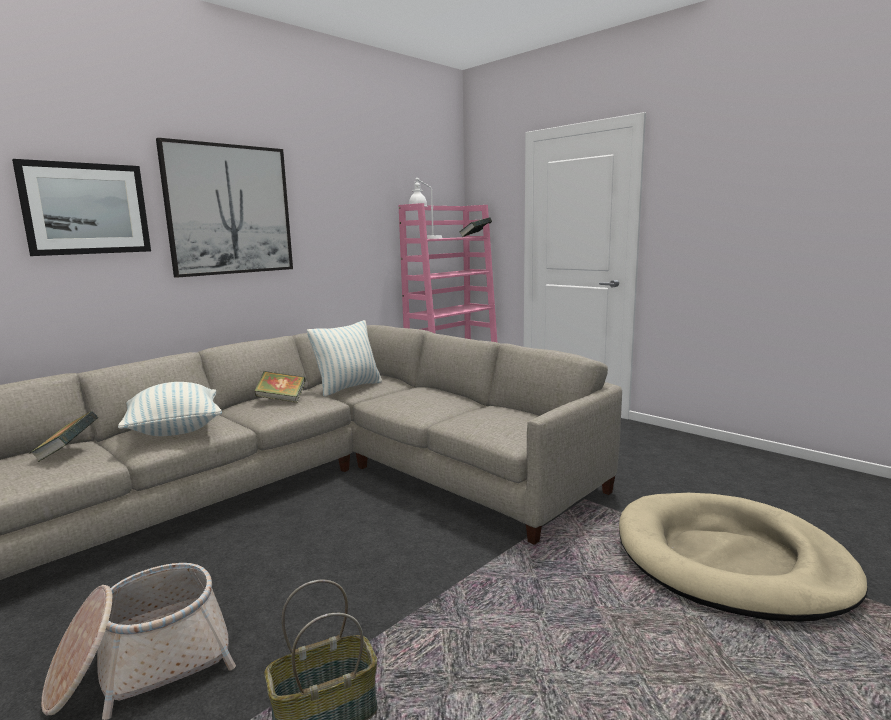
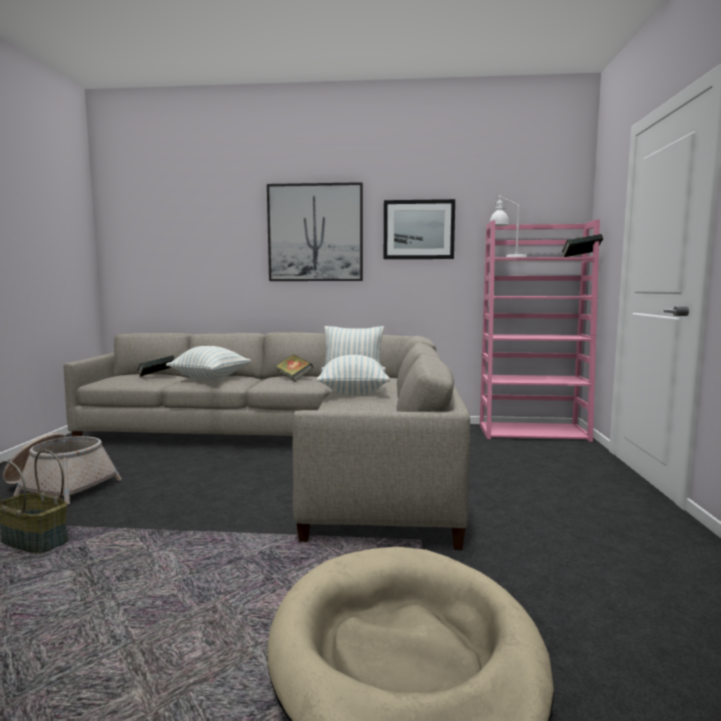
camera: 50 degrees right, 5 degrees down
(86, 209) = (221, 234): picture -> picture (418, 230)
(395, 397) = (353, 393): none -> pillow

